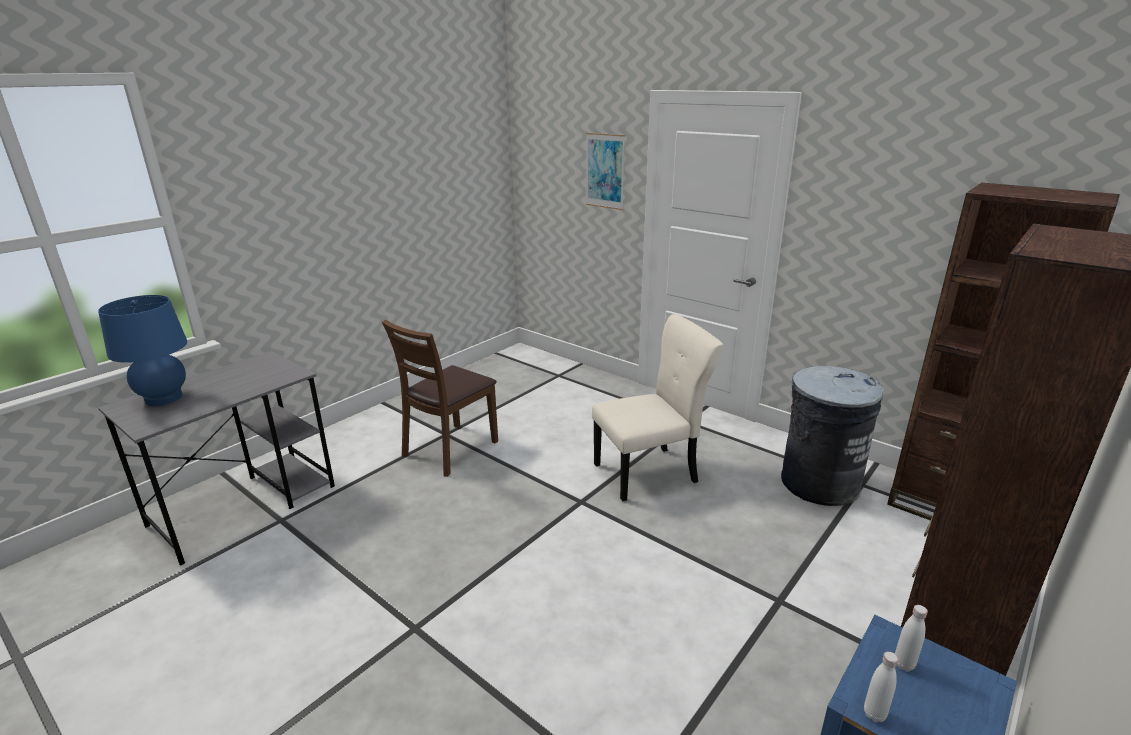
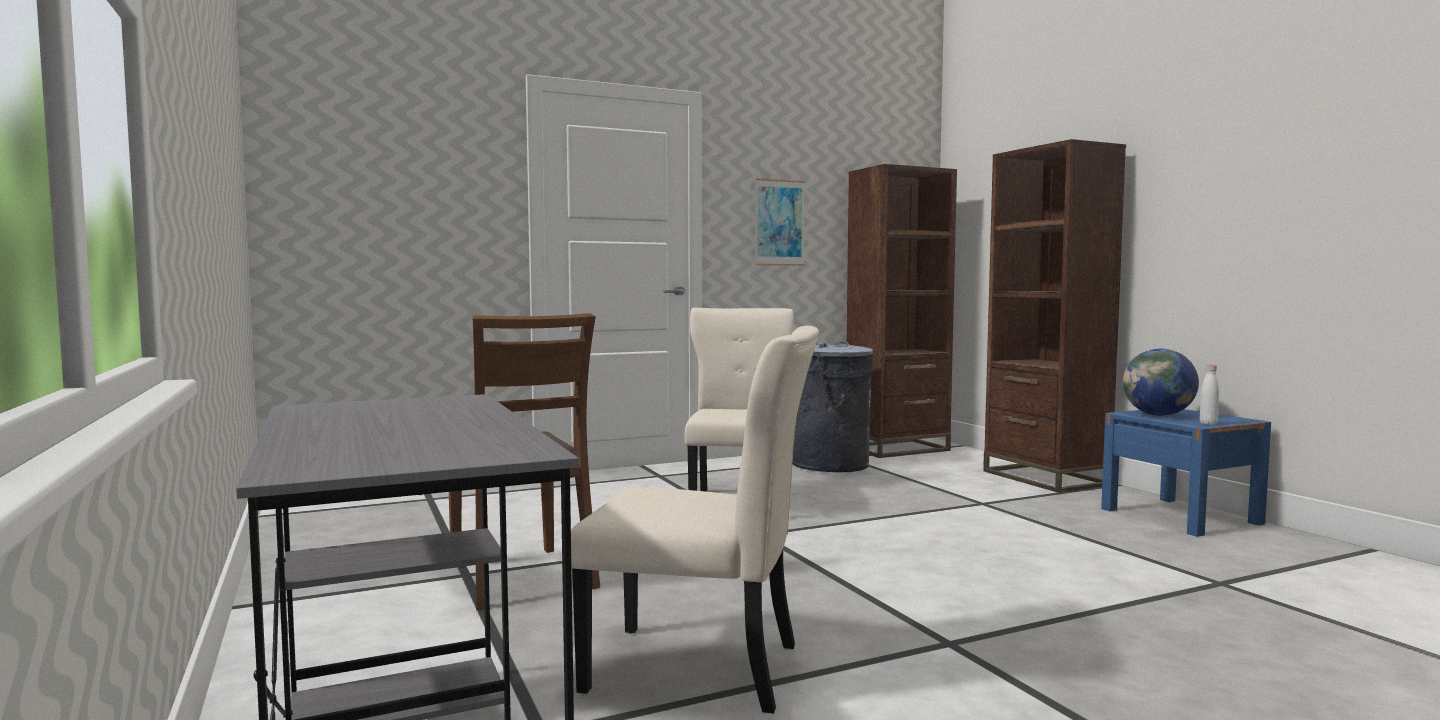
camera: 65 degrees left, 20 degrees down
(164, 398) = (355, 446): blue table lamp -> none
(352, 542) = (703, 669): none -> beige chair
(605, 171) = (457, 175): picture -> picture (779, 223)
(903, 664) = (1158, 415): white bottle -> globe

